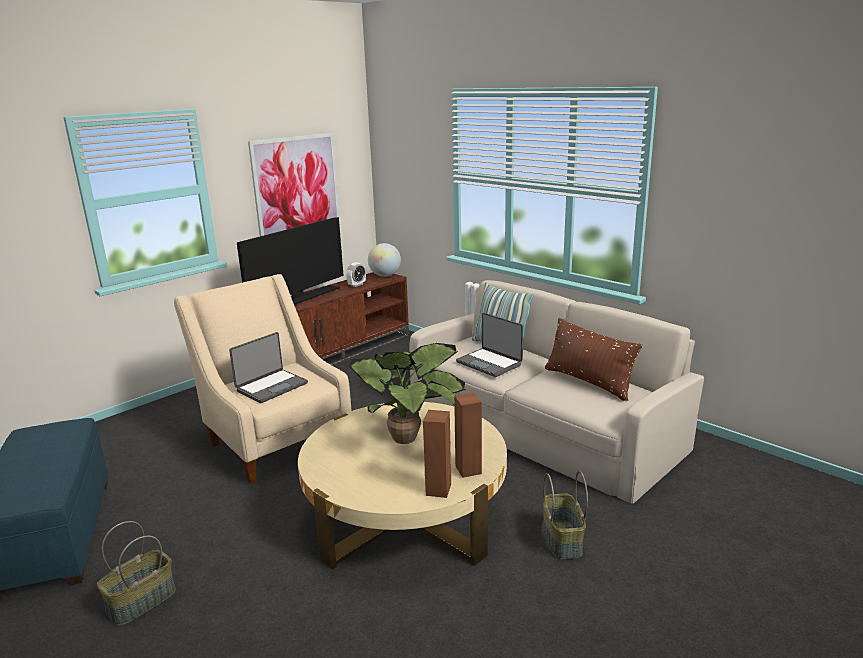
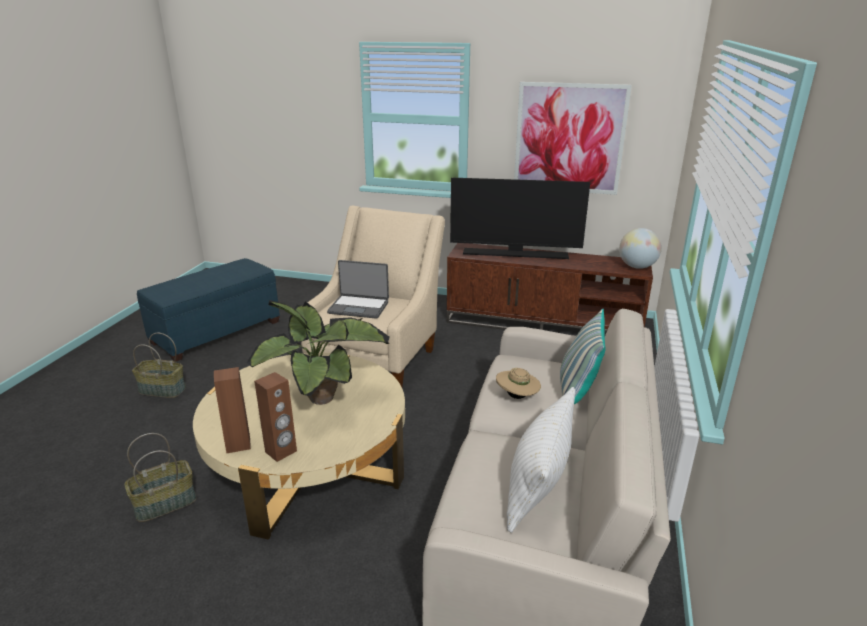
camera: 60 degrees right, 5 degrees up
(357, 285) = (590, 263): alarm clock -> none
(490, 363) = (517, 397): laptop -> beige hat
(561, 539) = (317, 589): basket -> basket (165, 503)
(588, 382) = (538, 484): brown pillow -> white pillow

